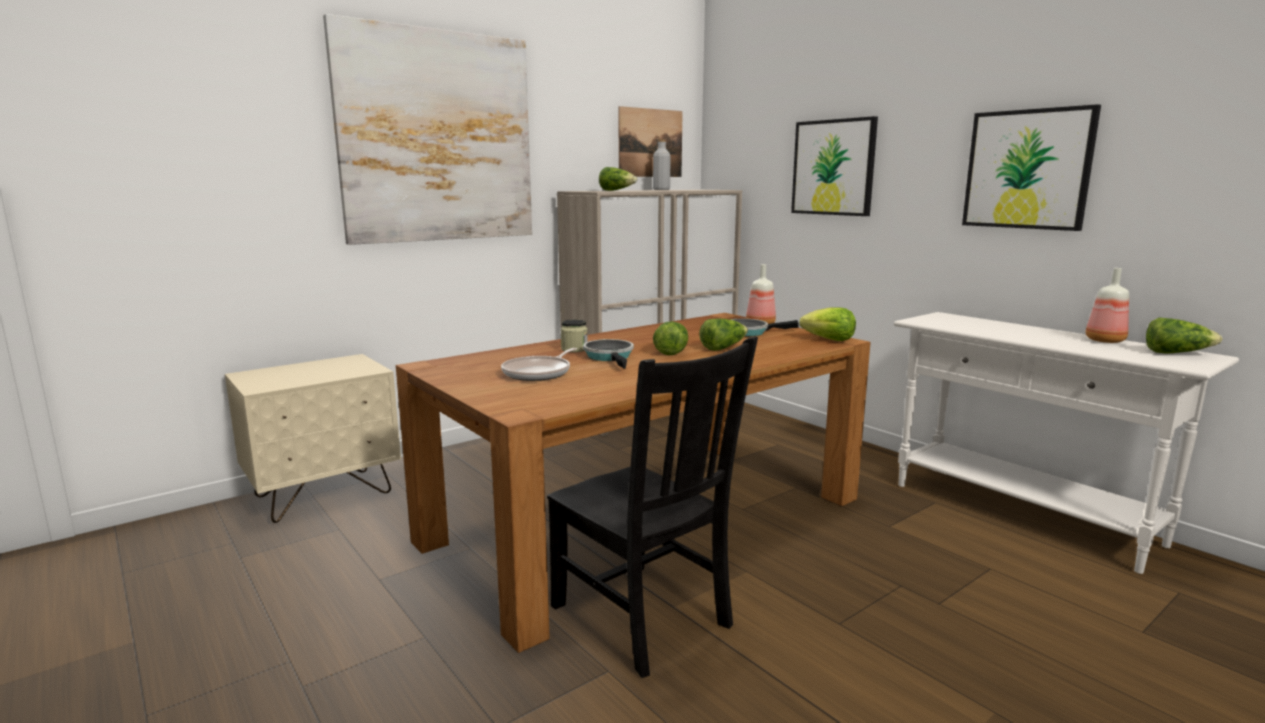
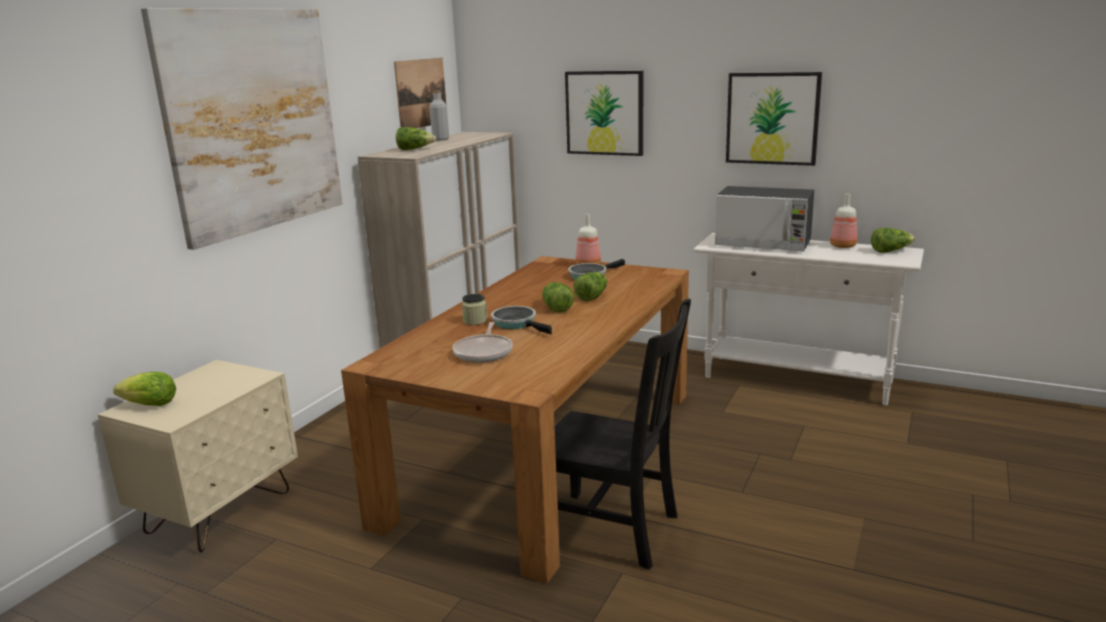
camera: 25 degrees left, 5 degrees up
(829, 340) = (659, 274): lettuce -> lettuce (150, 405)
(990, 327) = (763, 244): none -> microwave

